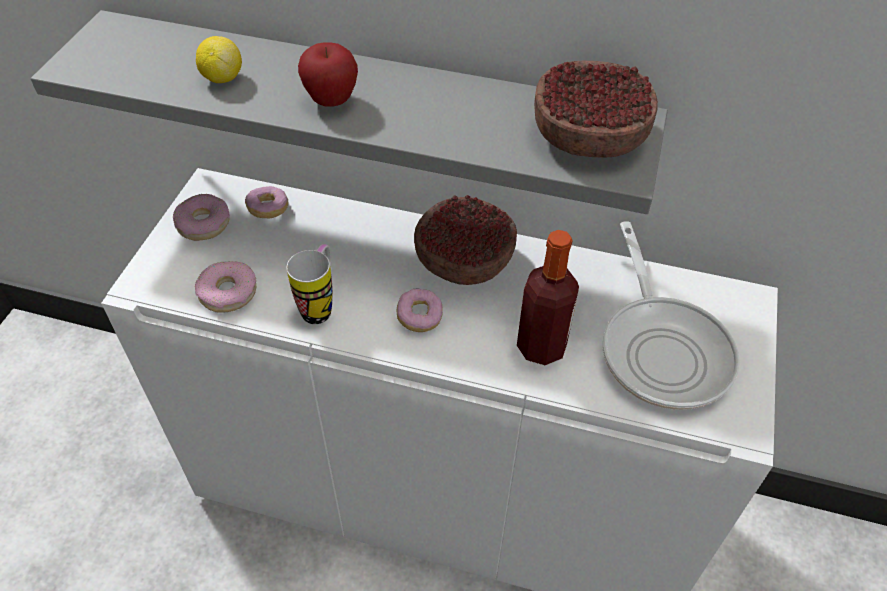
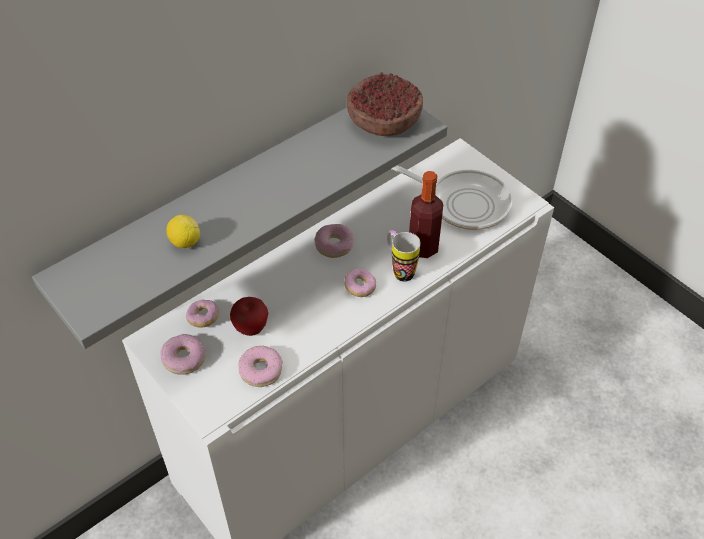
camera: 55 degrees left, 0 degrees up
(320, 305) = (311, 328): mug -> mug (399, 269)
(331, 101) = (258, 203): apple -> apple (251, 328)
(465, 259) = (334, 245): bowl -> donut

